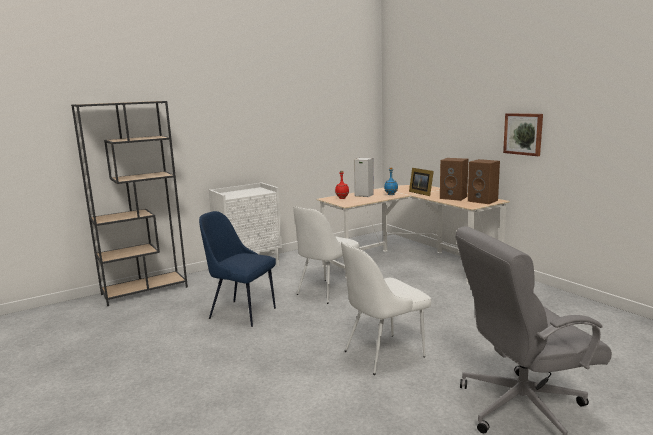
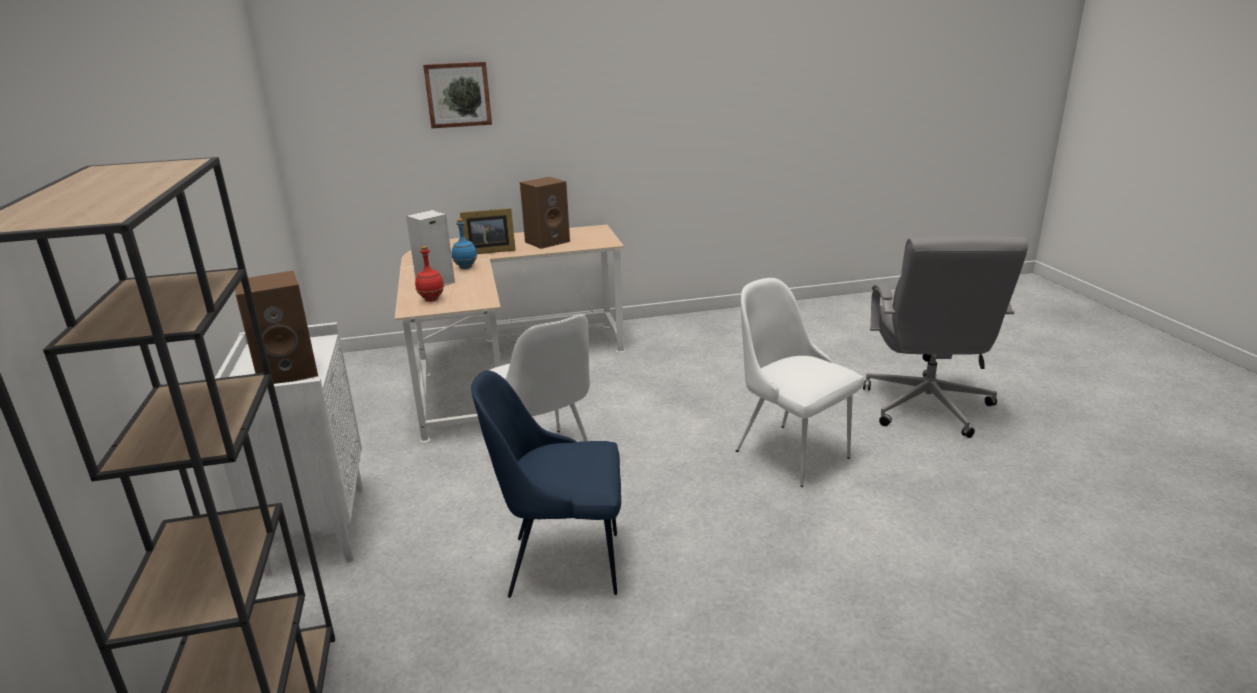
camera: 70 degrees left, 10 degrees up
(241, 313) = (563, 565): blue chair -> blue chair turned 45 degrees clockwise
(383, 354) = (790, 454): white chair -> white chair turned 150 degrees clockwise
(483, 201) = (589, 233): brown speaker -> brown speaker (288, 372)
(523, 134) = (612, 127): picture -> picture (458, 94)

